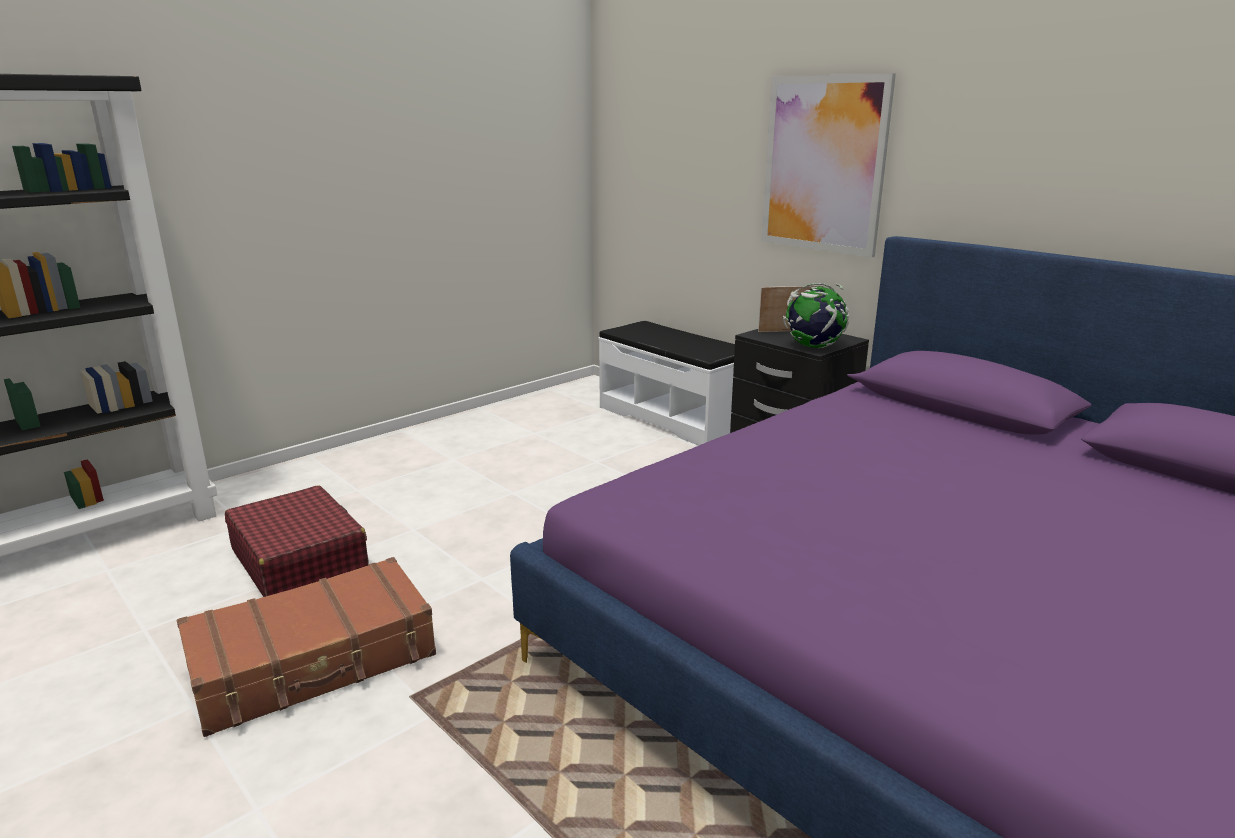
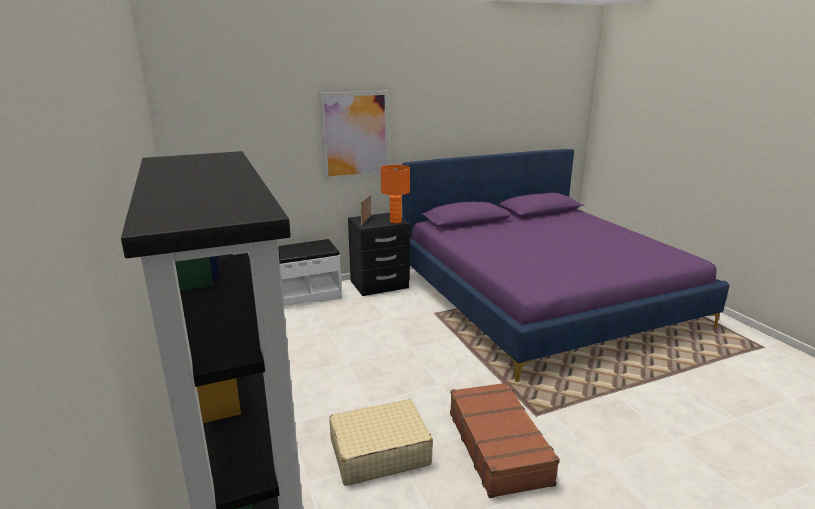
camera: 70 degrees left, 0 degrees up
(299, 559) = (379, 452): red suitcase -> beige suitcase
(813, 347) = (395, 221): globe -> orange table lamp

